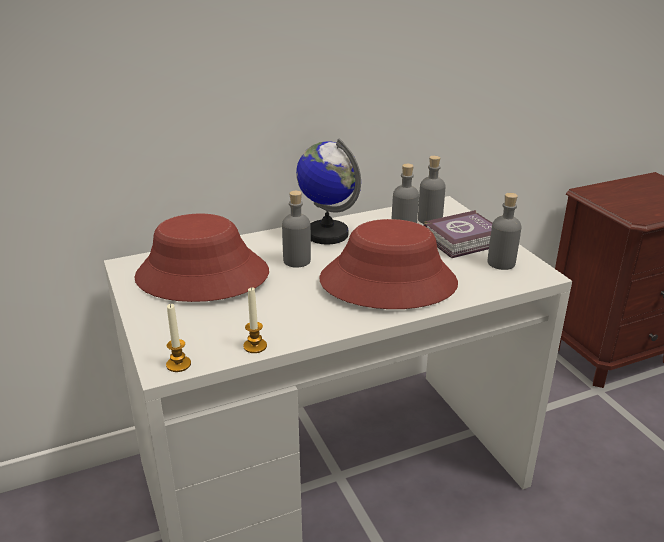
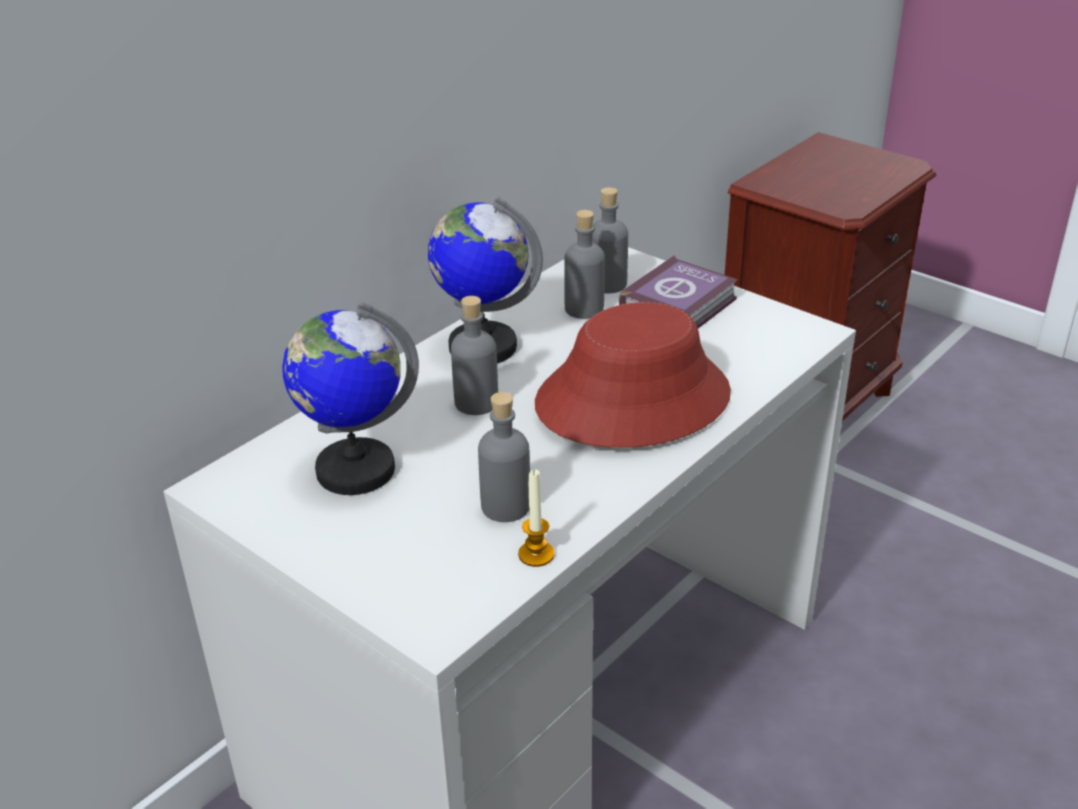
camera: 25 degrees left, 5 degrees up
(178, 364) = (452, 619): candle -> none
(201, 276) = (354, 470): red hat -> globe
(501, 263) = (753, 328): grey bottle -> grey bottle (506, 506)

